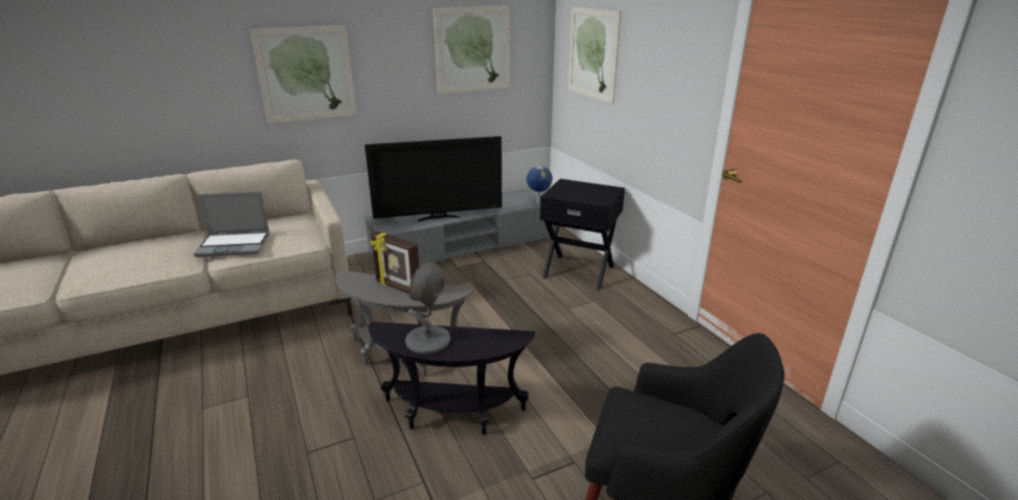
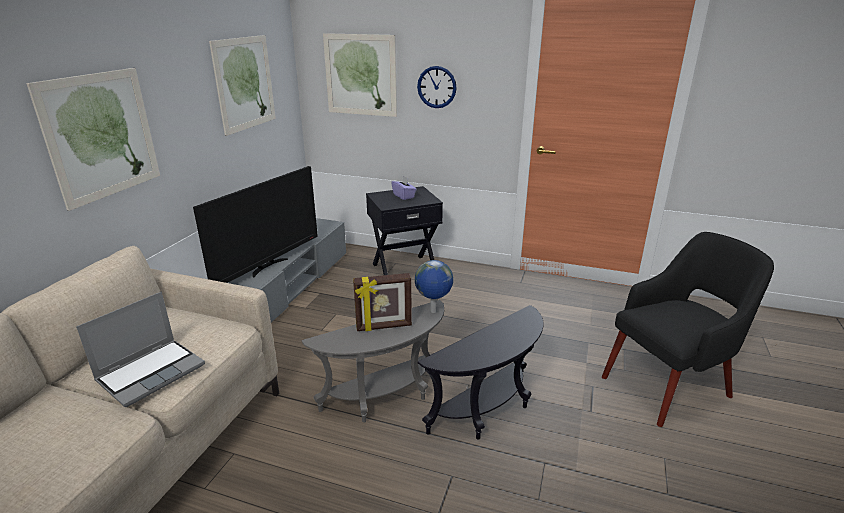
camera: 45 degrees left, 0 degrees up
(428, 340) = (485, 348): grey table lamp -> none
(538, 202) = (330, 224): globe -> globe (433, 311)
(586, 191) = (404, 196): none -> purple tissue box
(647, 75) = (436, 87): none -> wall clock

